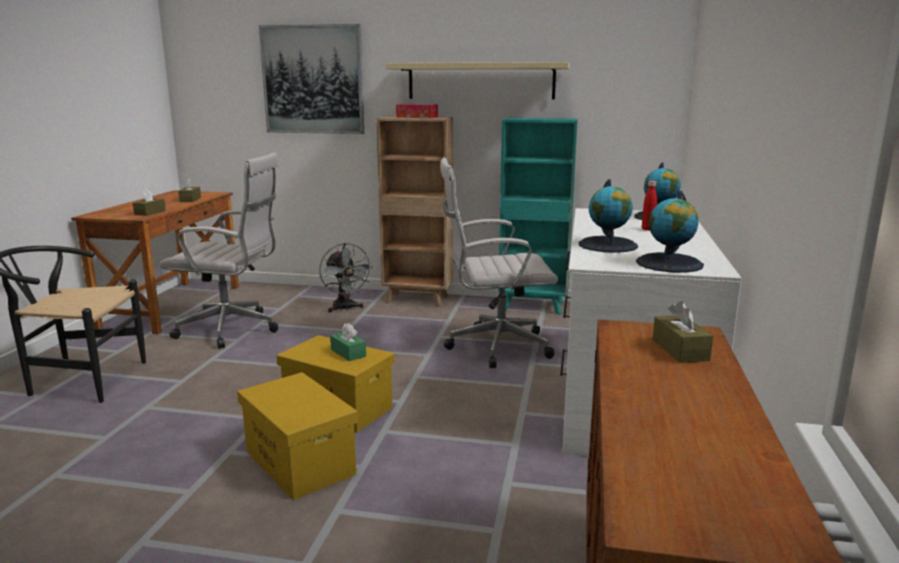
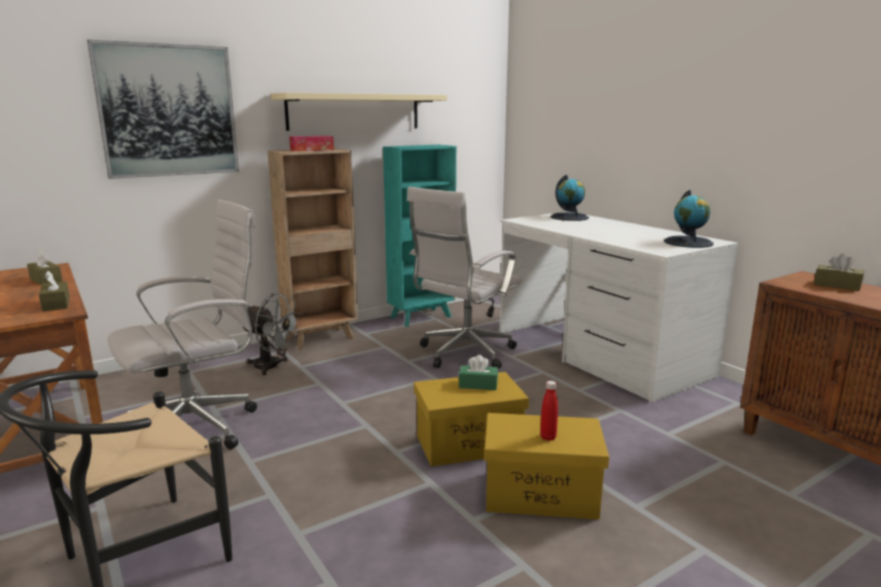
camera: 45 degrees left, 0 degrees up
(608, 245) = (621, 239): globe -> none
(648, 229) = (596, 225): red bottle -> red bottle (548, 437)

